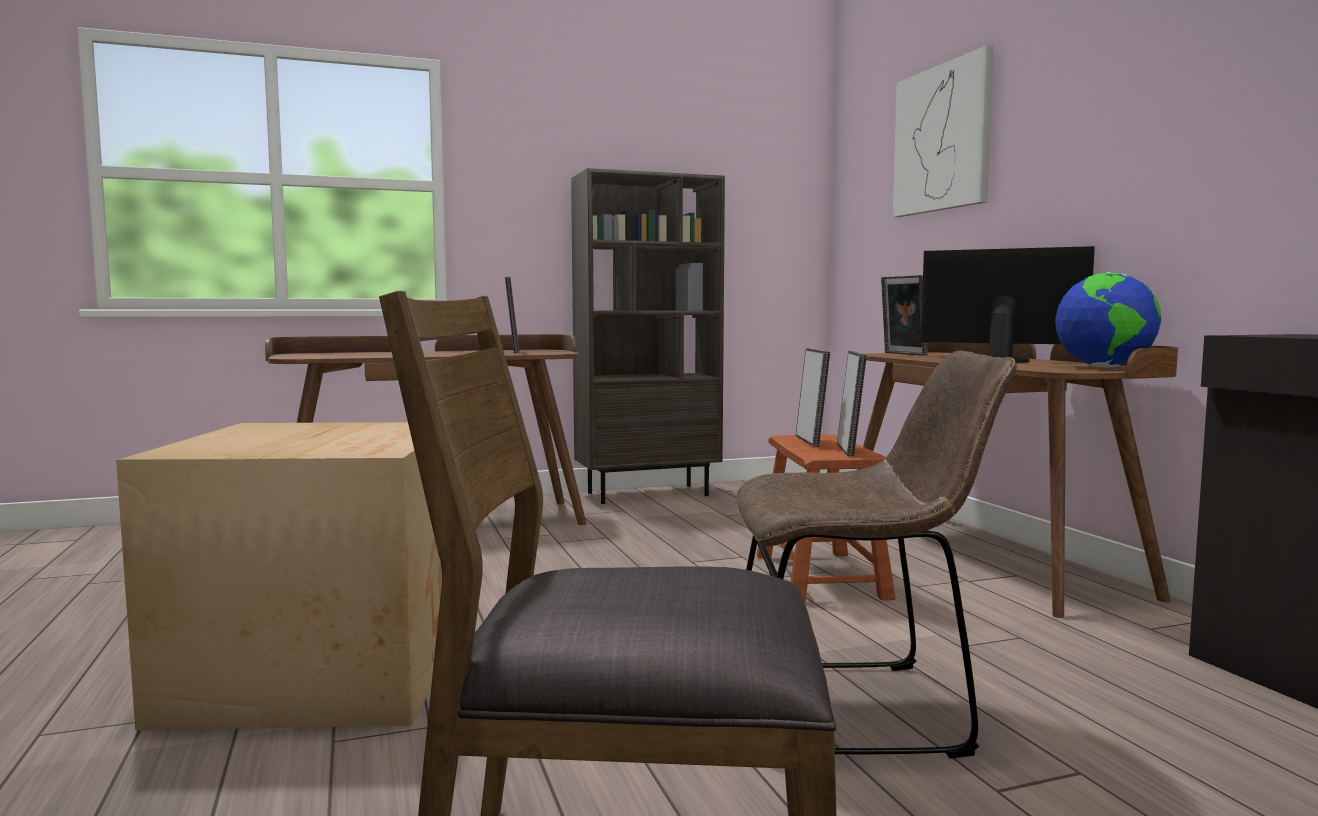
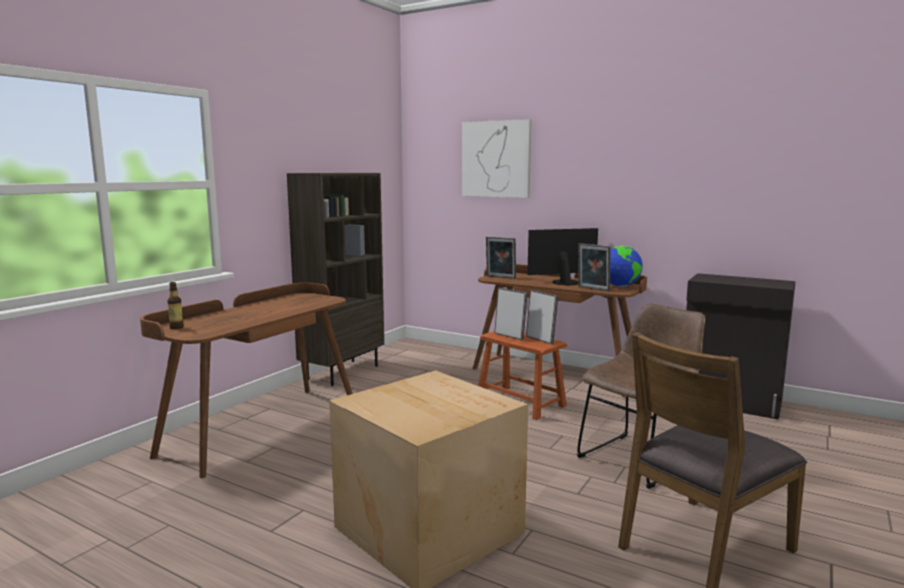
camera: 40 degrees left, 5 degrees up
(309, 354) = (176, 327): none -> bottle
(512, 351) = (297, 301): picture frame -> picture frame (592, 289)

